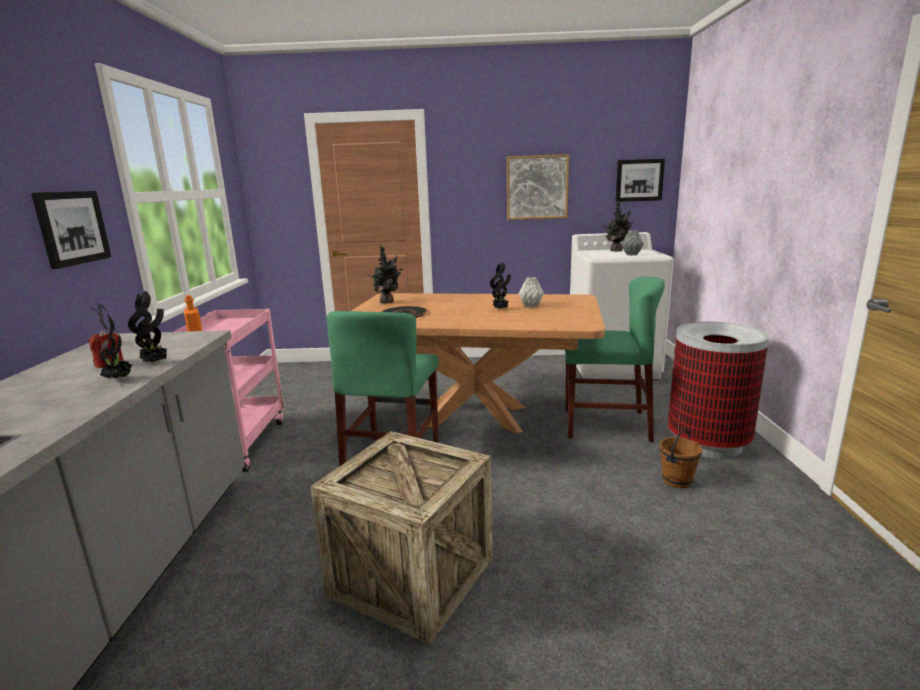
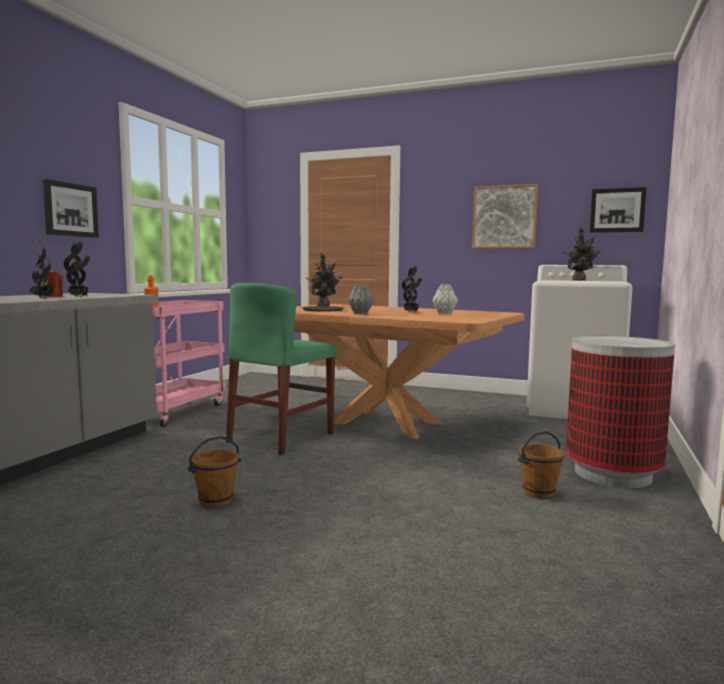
camera: 20 degrees right, 10 degrees down
(412, 576) = (216, 501): crate -> brown bucket
(606, 424) = (511, 445): green chair -> none
(632, 254) = (587, 281): grey vase -> grey vase (360, 313)

